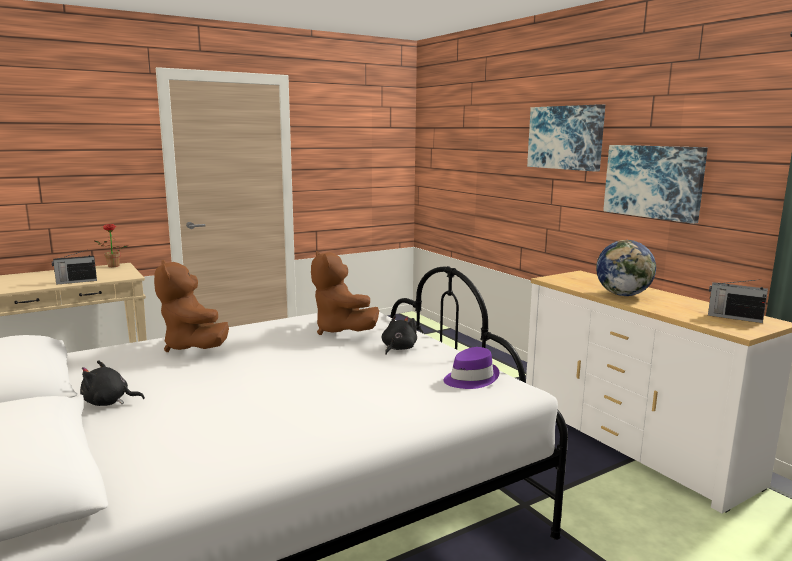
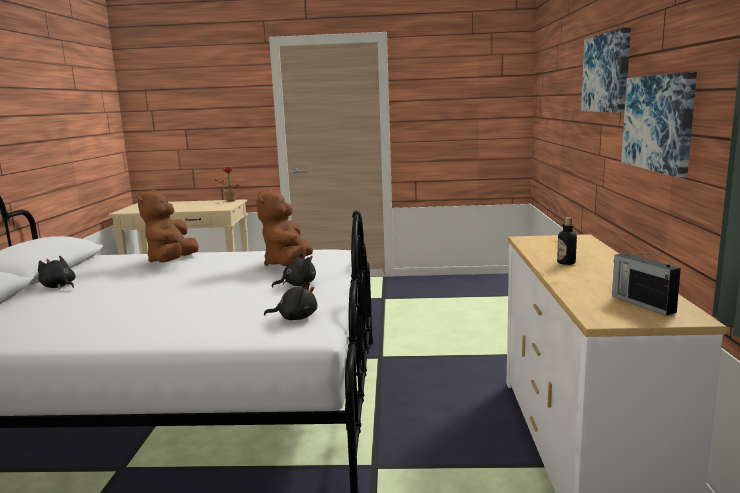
camera: 35 degrees right, 0 degrees up
(76, 281) = (186, 209): radio -> none
(470, 378) = (295, 318): purple hat -> black plush toy
(623, 295) = (566, 262): globe -> bottle

